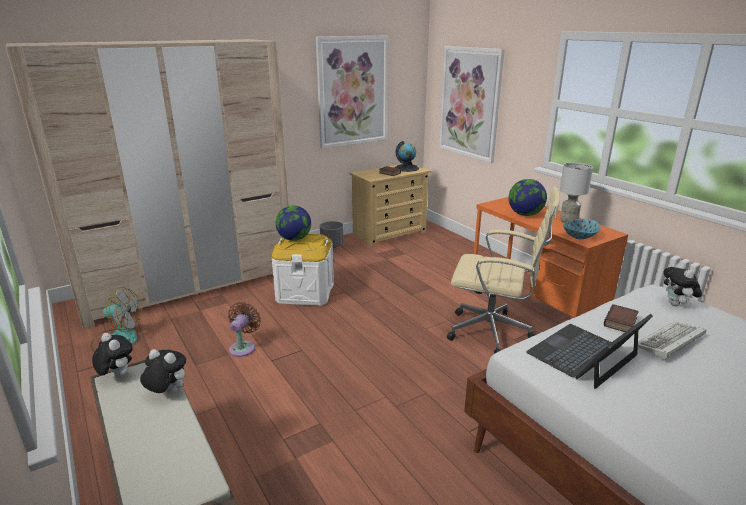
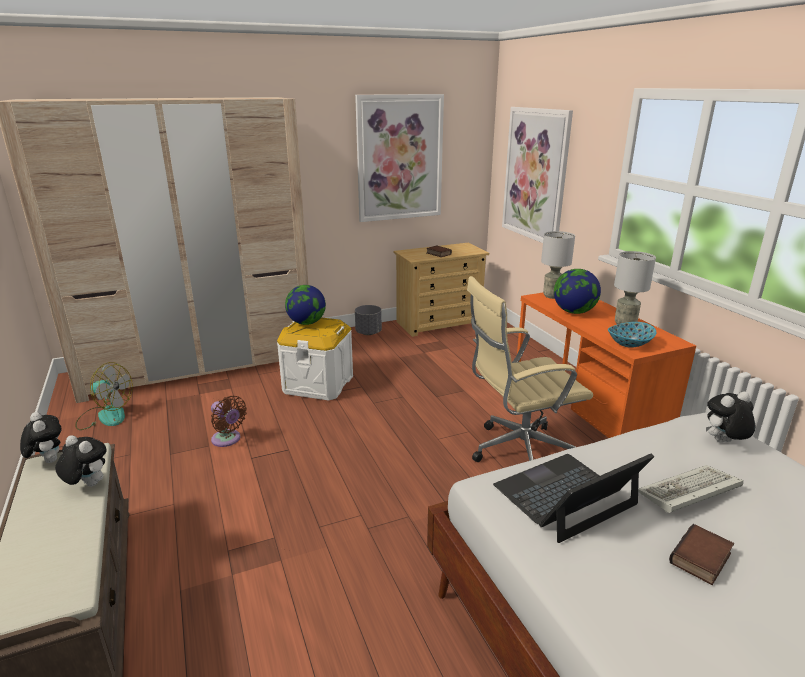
camera: 10 degrees right, 0 degrees up
(243, 347) = (228, 440): brown fan -> brown fan turned 105 degrees clockwise
(406, 168) = (461, 249): globe -> none
(493, 333) = (517, 452): beige office chair -> beige office chair turned 135 degrees clockwise
(501, 203) = (552, 296): none -> grey table lamp
(621, 322) = (636, 459): book -> book (701, 559)
(676, 304) = (723, 442): plush toy -> plush toy turned 60 degrees clockwise

